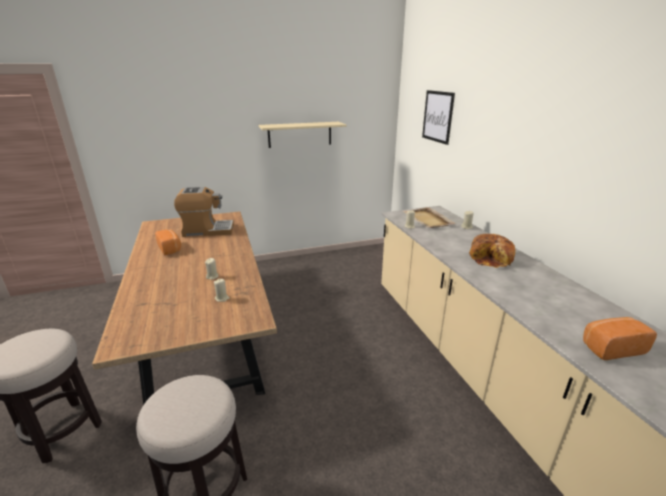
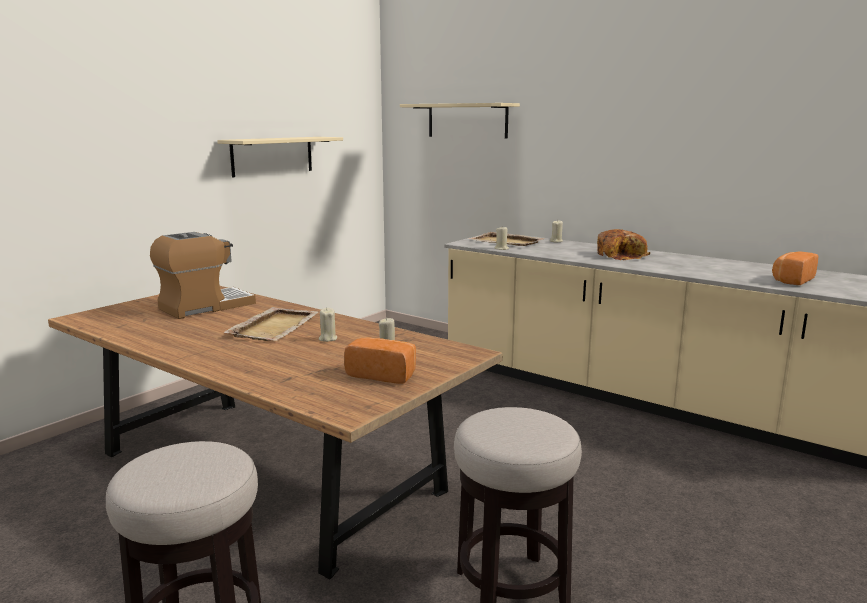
camera: 35 degrees left, 10 degrees down
(170, 248) = (189, 331): bread -> bread (383, 374)
(207, 257) = (275, 326): none -> beige tray
(437, 116) = (467, 120): picture -> beige shelf

